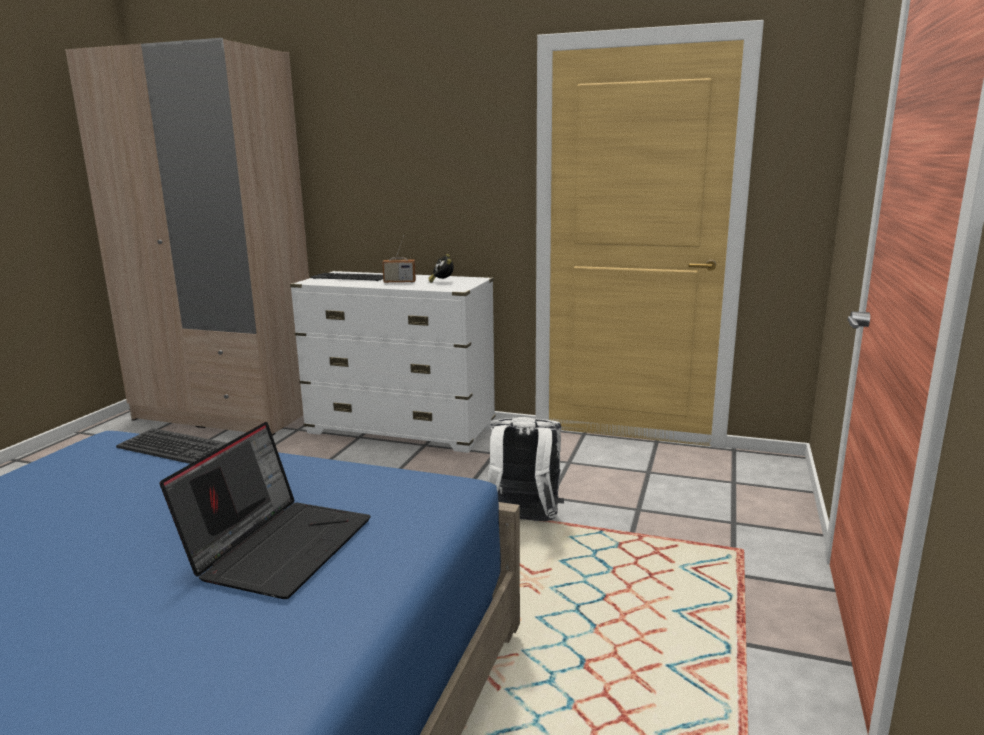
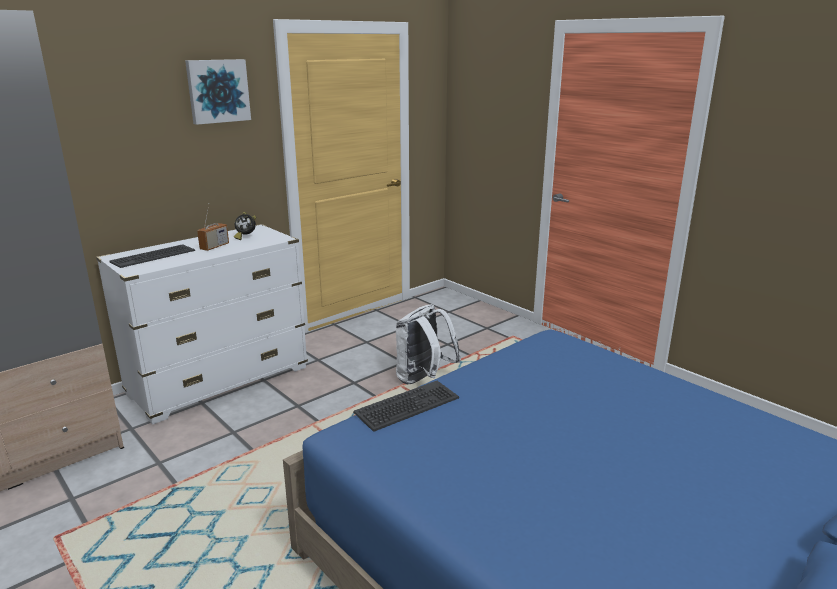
camera: 60 degrees left, 5 degrees up
(279, 545) = (594, 389): laptop -> none
(462, 120) = (218, 91): none -> picture

